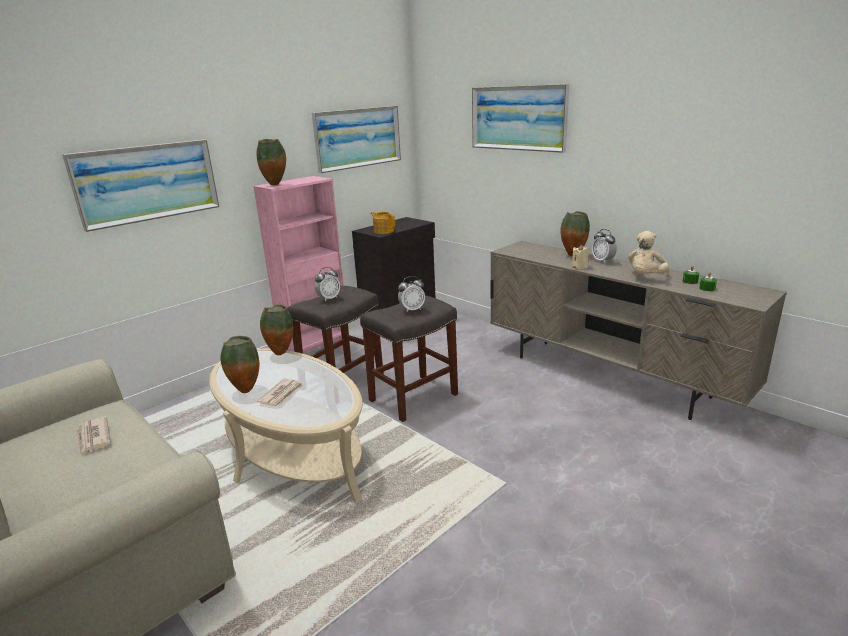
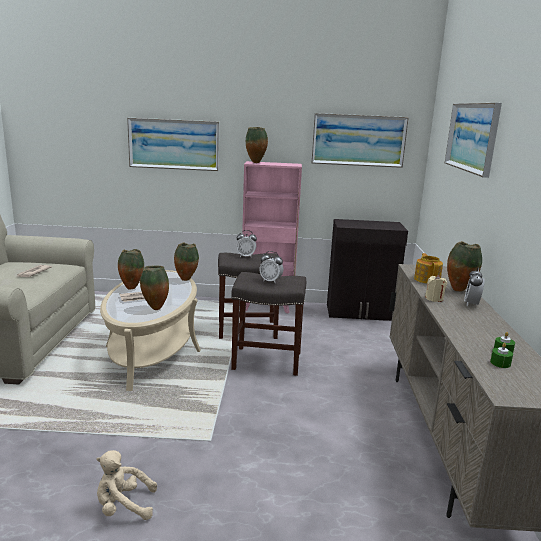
camera: 45 degrees right, 5 degrees down
(327, 394) = (155, 308): none -> vase
(383, 231) = (351, 225): teapot -> teapot (427, 279)
(645, 277) = (467, 329): beige plush toy -> beige plush toy (123, 506)

